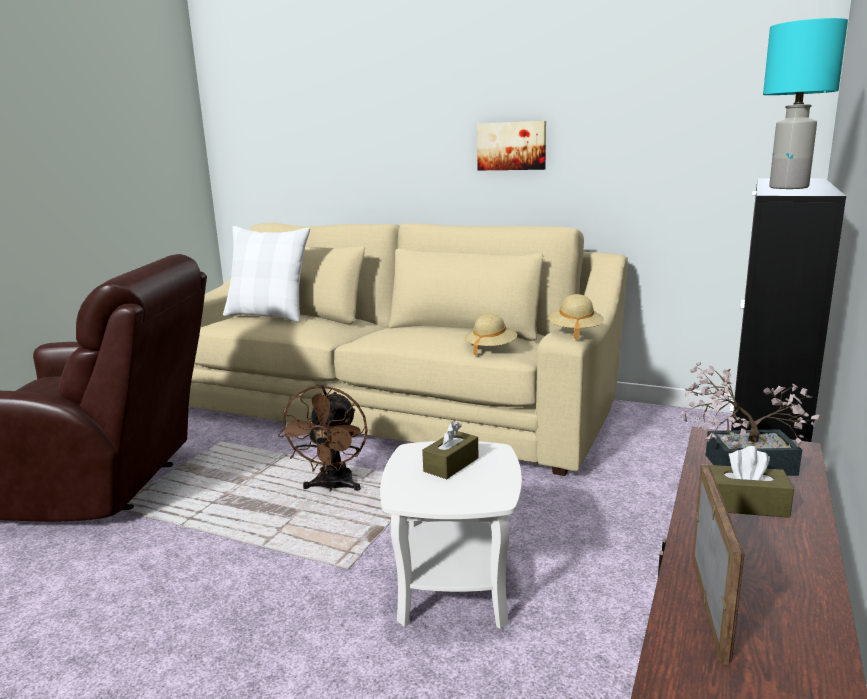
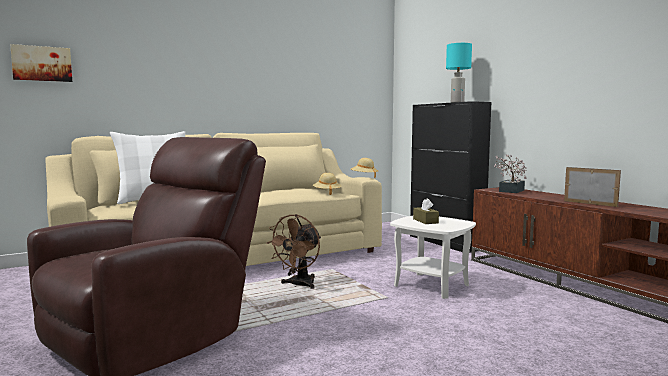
camera: 55 degrees left, 10 degrees down
(332, 487) = (299, 285): brown fan -> brown fan turned 75 degrees clockwise
(511, 146) = (263, 90): picture -> picture (42, 63)
(745, 504) = (537, 194): brown tissue box -> none

